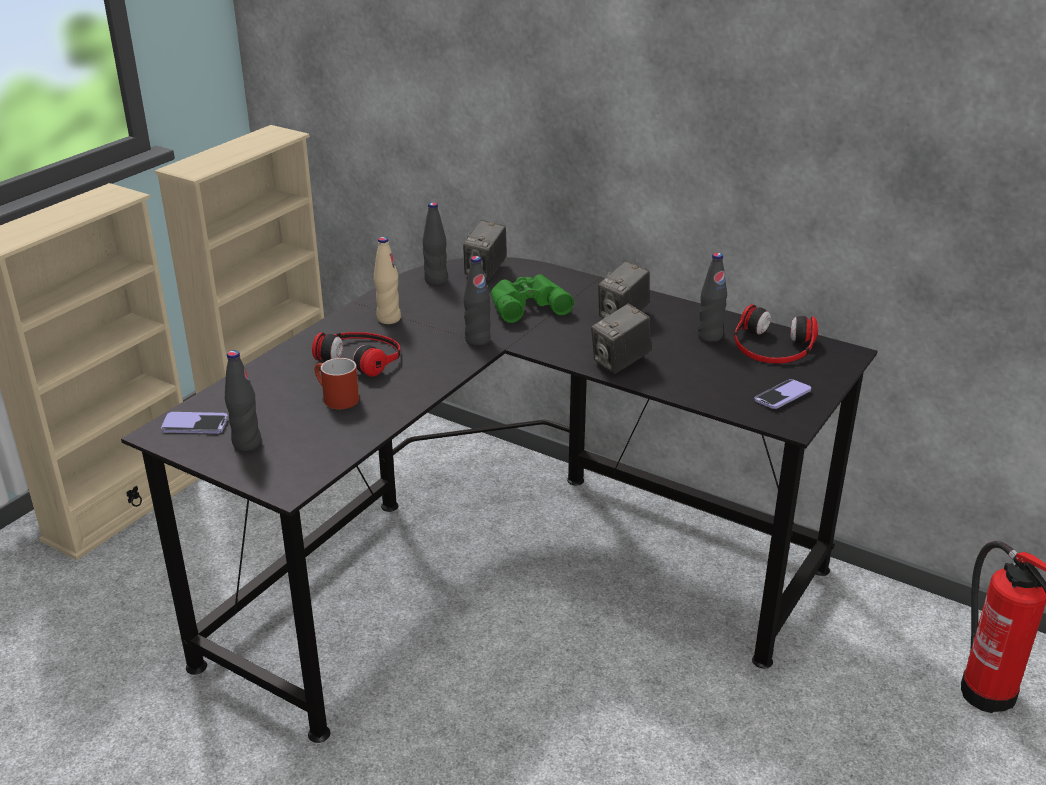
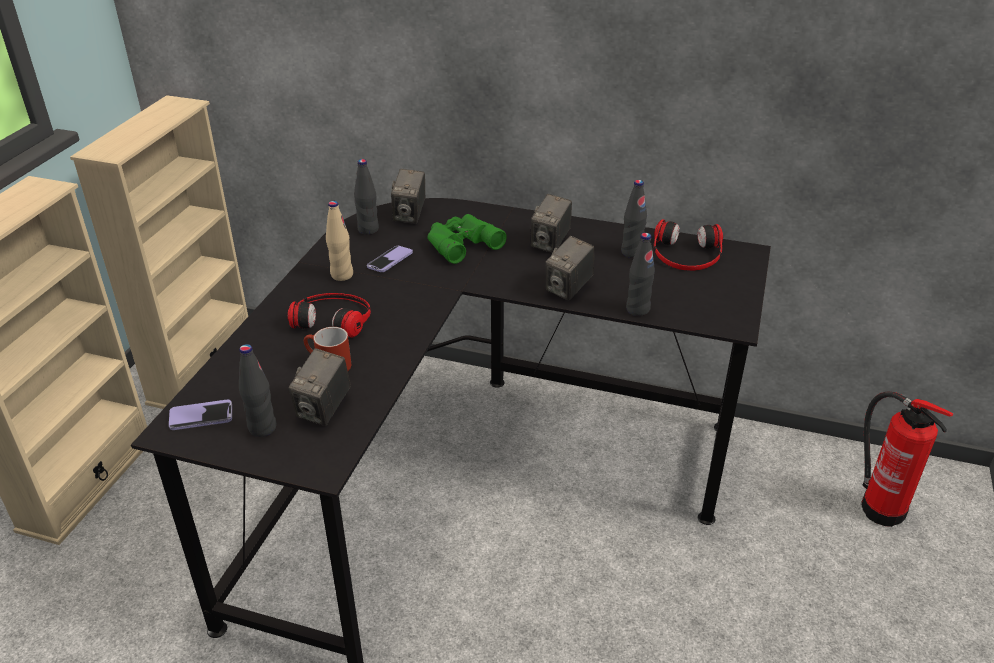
camera: 15 degrees left, 5 degrees up
(313, 436) = (324, 409): none -> camera
(477, 340) = (433, 285): black bottle -> black bottle (637, 309)
(782, 396) = (717, 300): phone -> phone (390, 260)

